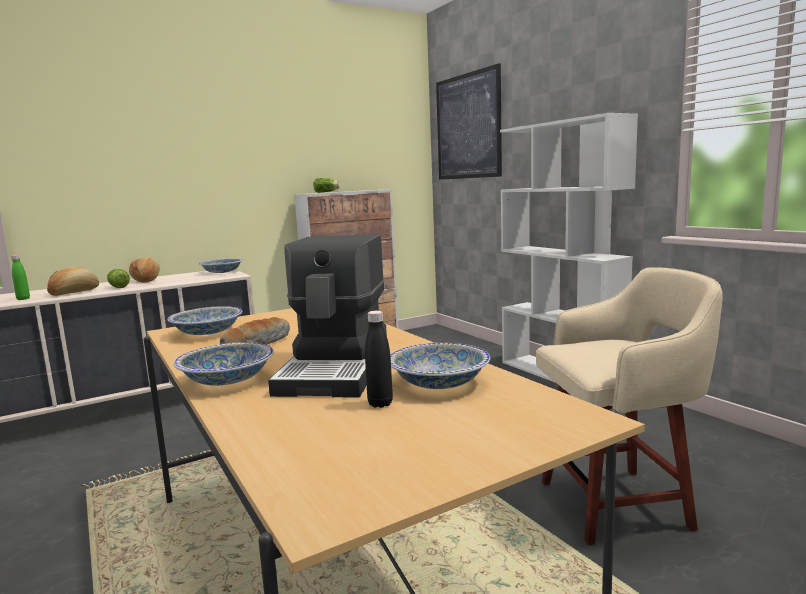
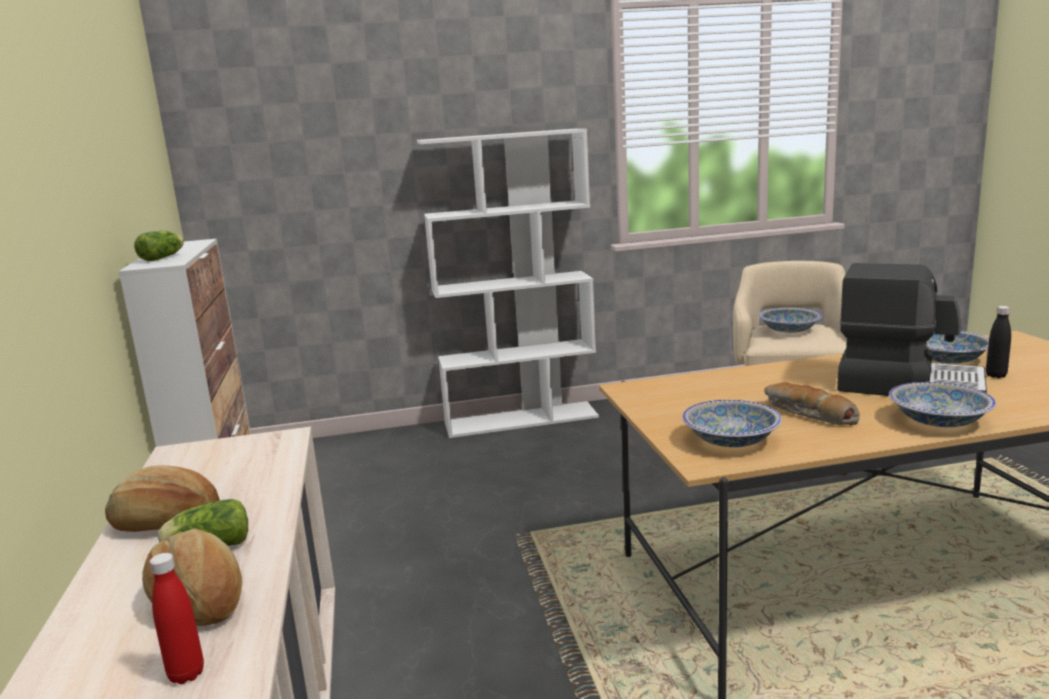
camera: 70 degrees left, 5 degrees up
(23, 299) = (186, 674): green bottle -> red bottle
(222, 272) = (215, 450): bowl -> bowl (789, 330)
(468, 126) = (278, 130): picture -> none

